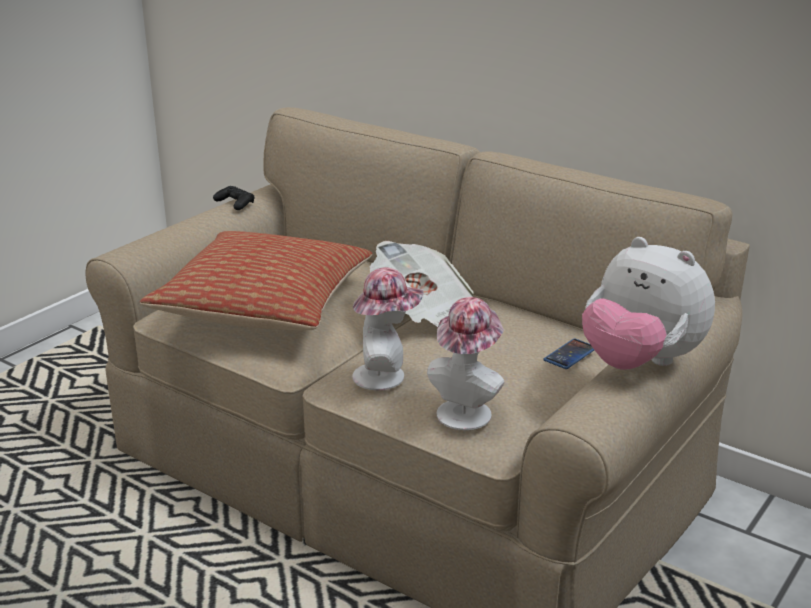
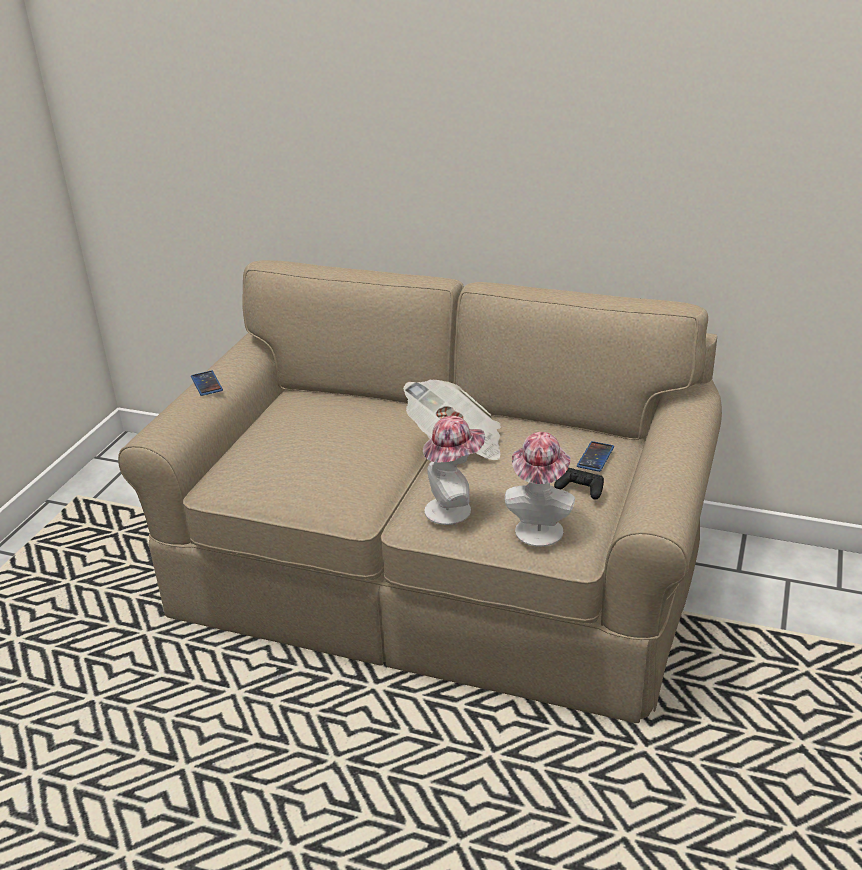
camera: 15 degrees left, 5 degrees up
(202, 218) = (207, 384): none -> phone
(235, 203) = (228, 362): black game controller -> black game controller (580, 488)
(264, 305) = (305, 460): pillow -> none
(640, 363) = (671, 458): plush toy -> none

